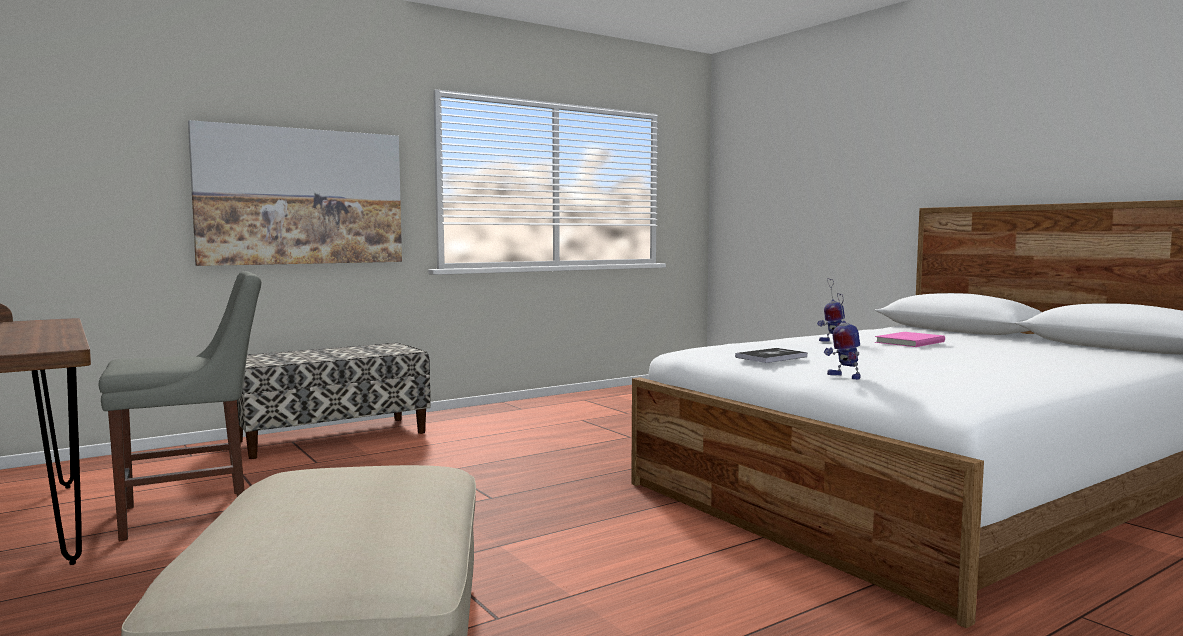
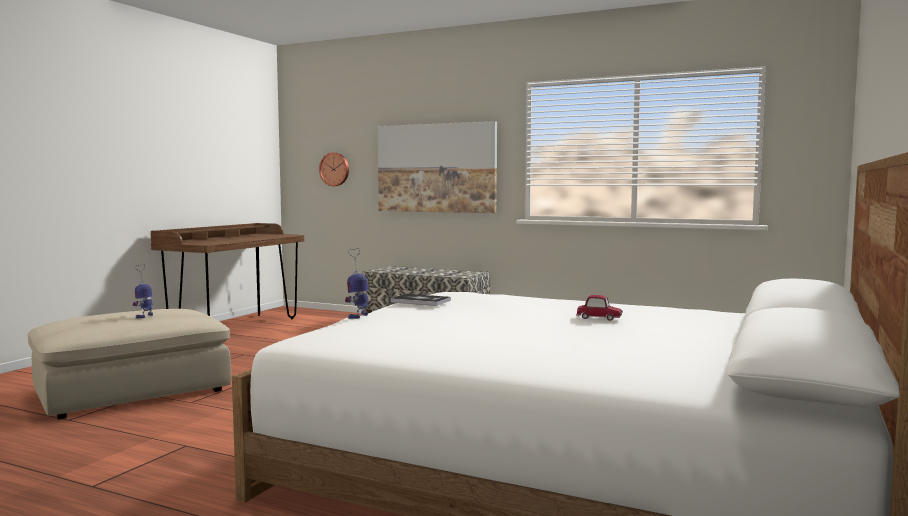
camera: 60 degrees right, 0 degrees up
(78, 191) = (335, 169): none -> wall clock
(193, 513) = (279, 338): grey chair -> none
(832, 342) = (551, 306): toy robot -> toy robot (145, 316)
(907, 342) = (599, 318): pink book -> toy car

